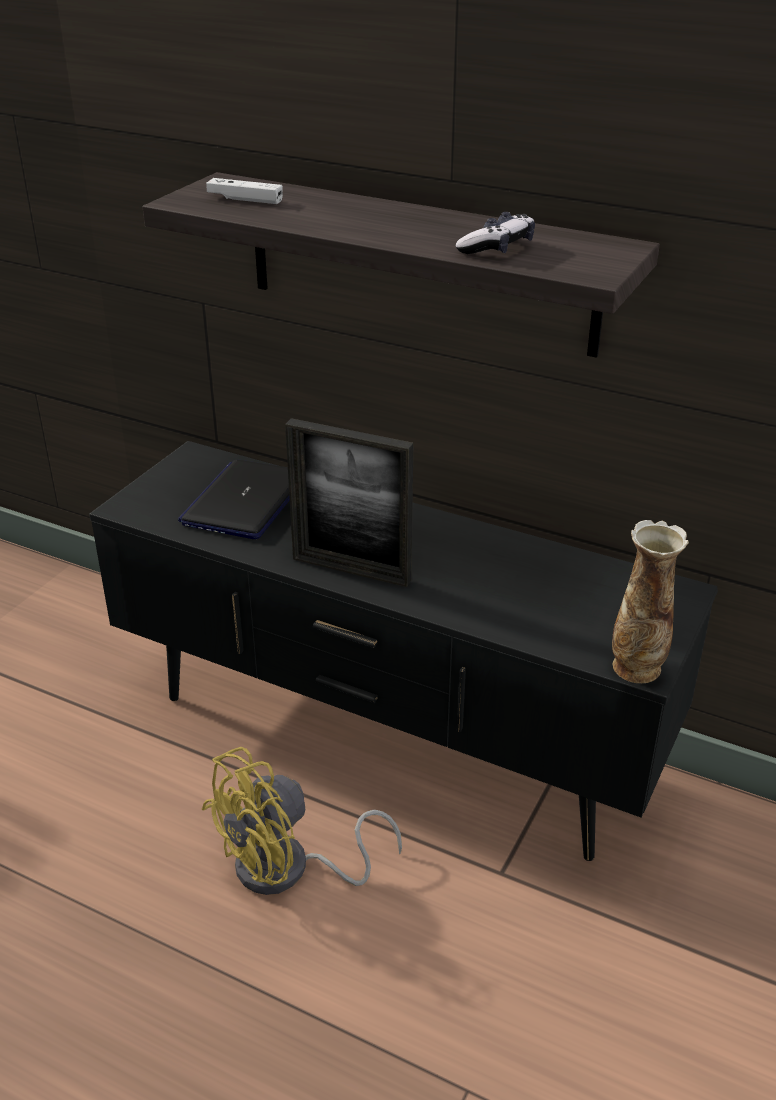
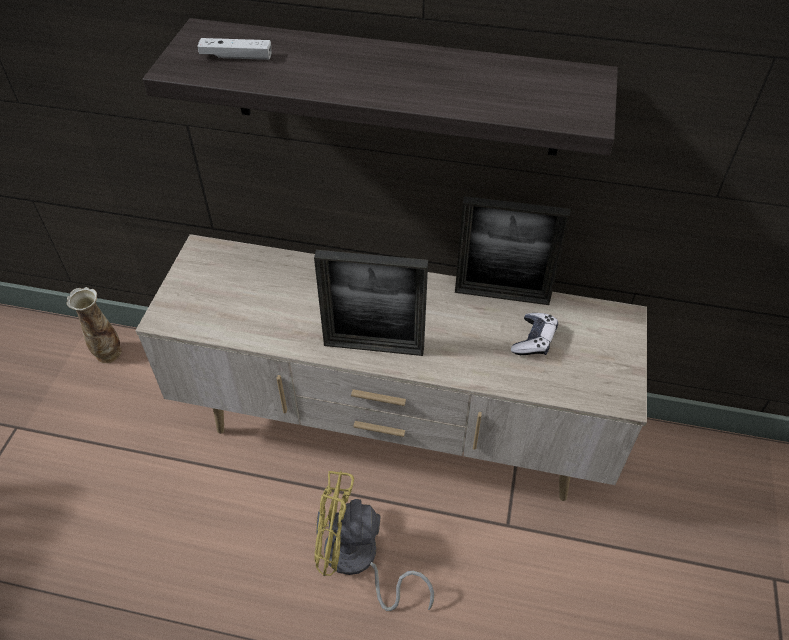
camera: 15 degrees left, 15 degrees up
(245, 501) = (262, 291): laptop -> none
(288, 870) = (357, 561): yellow fan -> yellow fan turned 60 degrees clockwise
(388, 741) = (394, 432): black tv stand -> beige tv stand
(497, 248) = (491, 95): game controller -> game controller (534, 340)
(531, 547) = (502, 295): none -> picture frame
(636, 668) = (617, 400): vase -> vase (108, 354)

